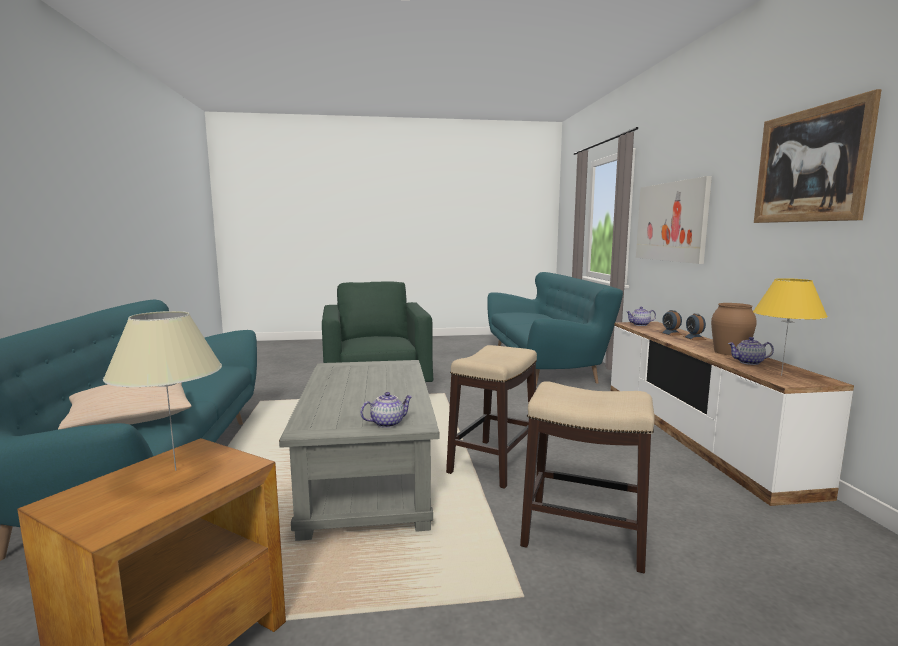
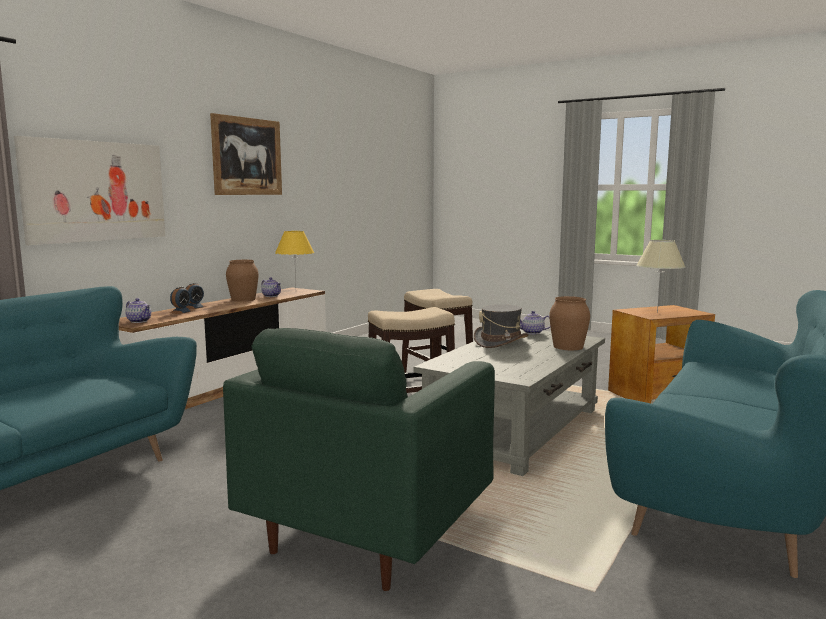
camera: 140 degrees left, 0 degrees up
(130, 418) = (730, 381): beige pillow -> none
(319, 407) = (567, 347): none -> brown vase
(398, 396) = (500, 342): none -> grey hat

